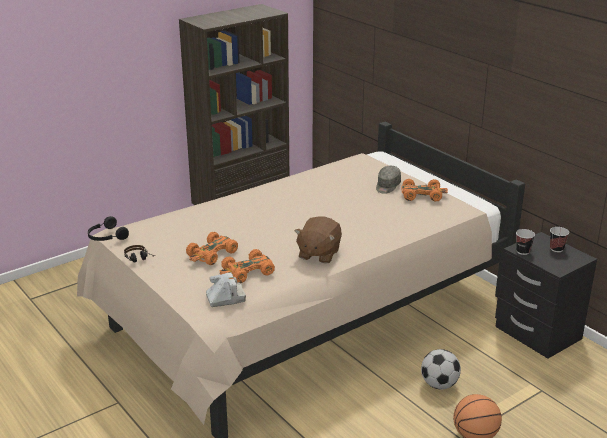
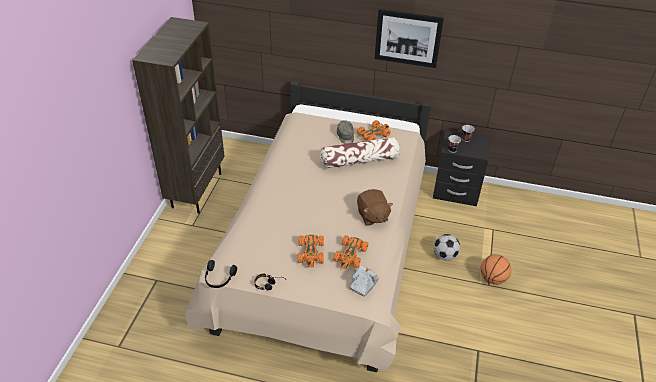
camera: 40 degrees left, 15 degrees up
(373, 208) = (359, 160): none -> pillow
(505, 81) = (408, 38): none -> picture

